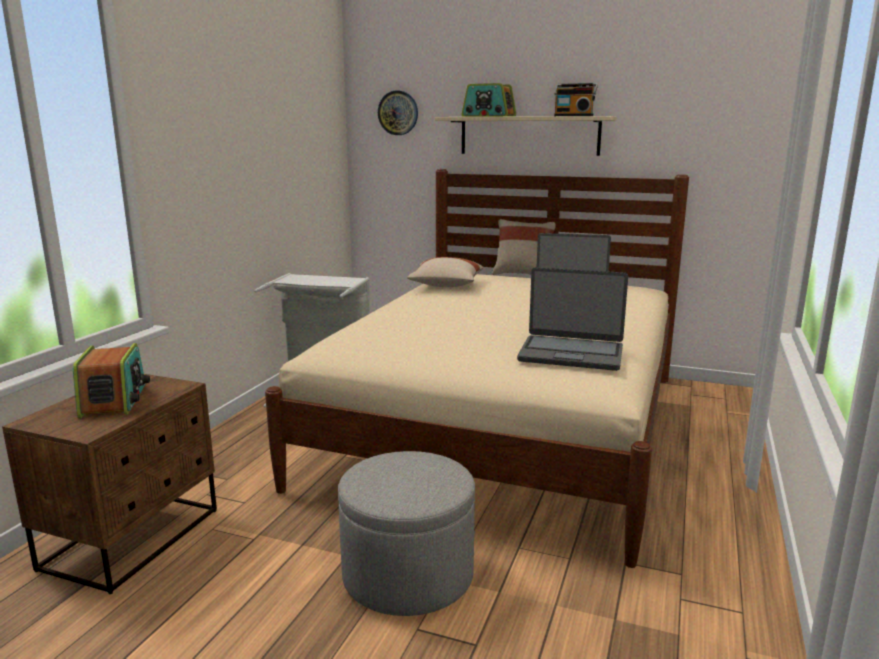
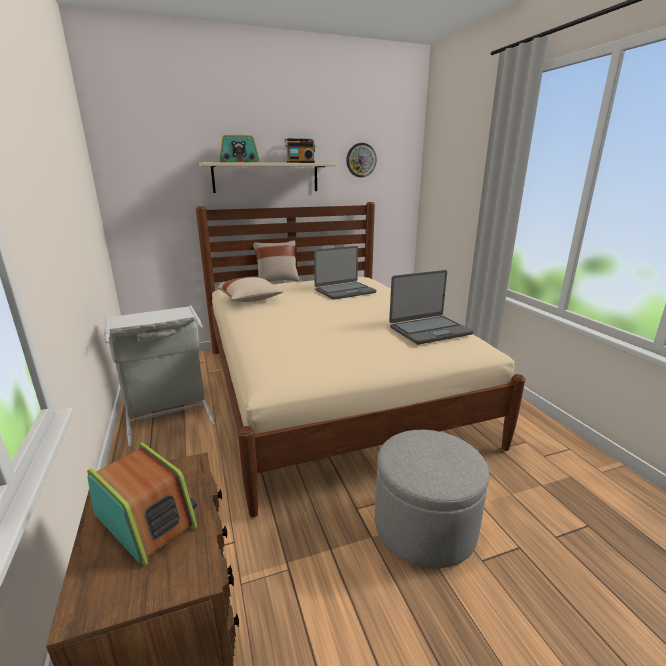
camera: 40 degrees left, 5 degrees up
(398, 113) = (148, 158): wall clock -> wall clock (361, 160)

